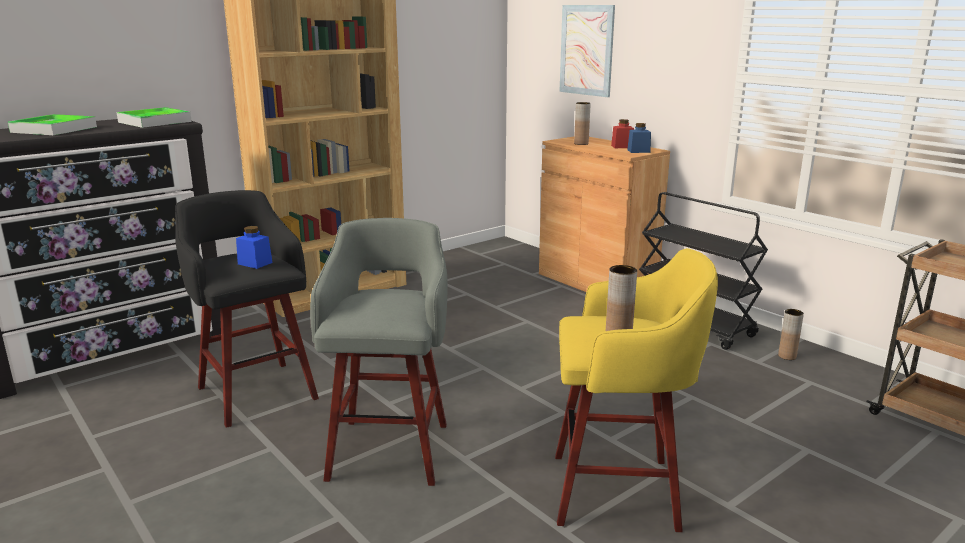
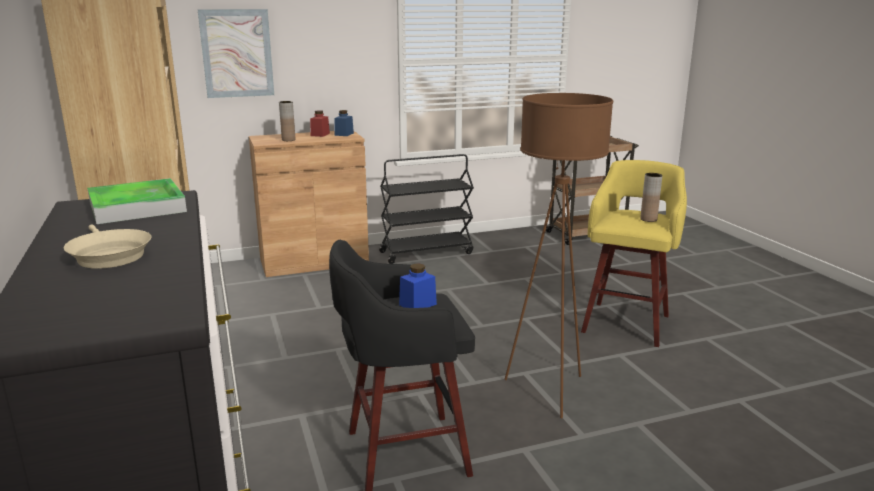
camera: 70 degrees left, 0 degrees up
(54, 129) = (108, 255): tray -> beige frying pan
(390, 448) = (548, 390): grey stool -> brown floor lamp
(787, 356) = (490, 242): brown vase -> none

